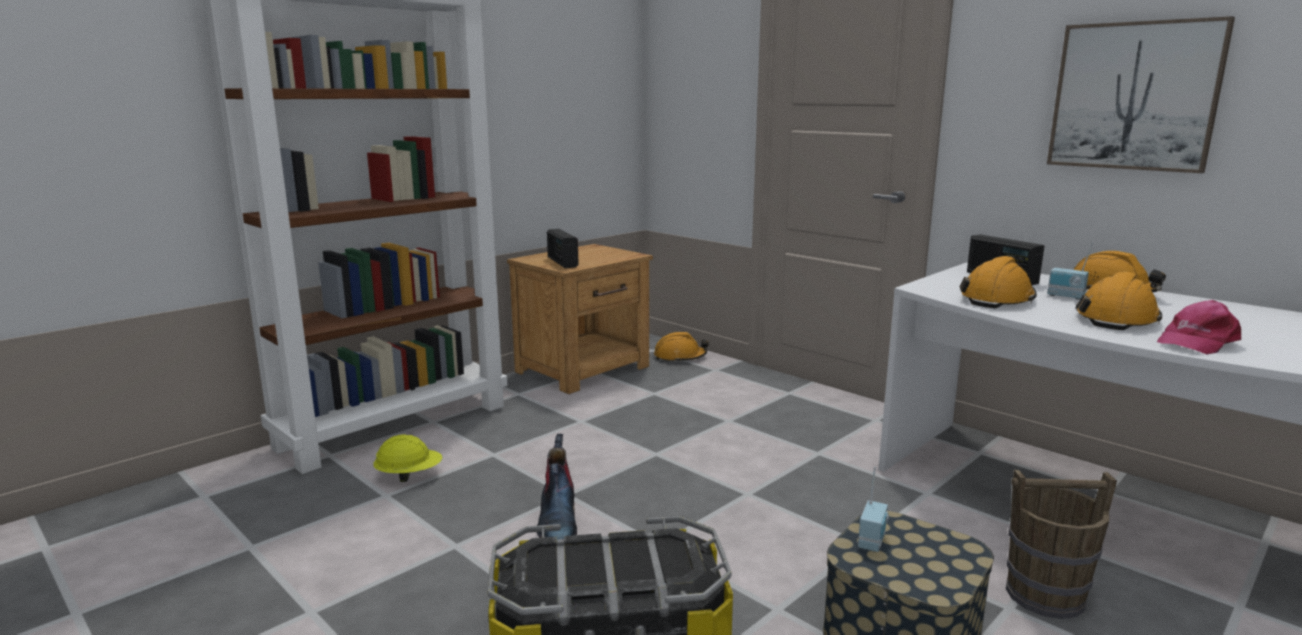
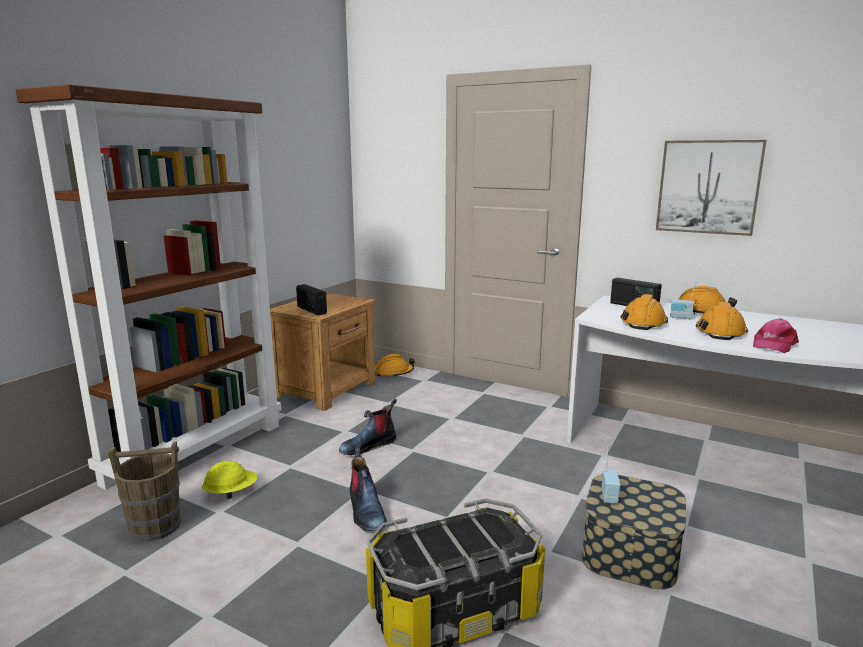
camera: 15 degrees left, 0 degrees up
(602, 442) = (368, 445): none -> boot
(1045, 595) = (701, 514): brown bucket -> brown bucket (155, 526)

